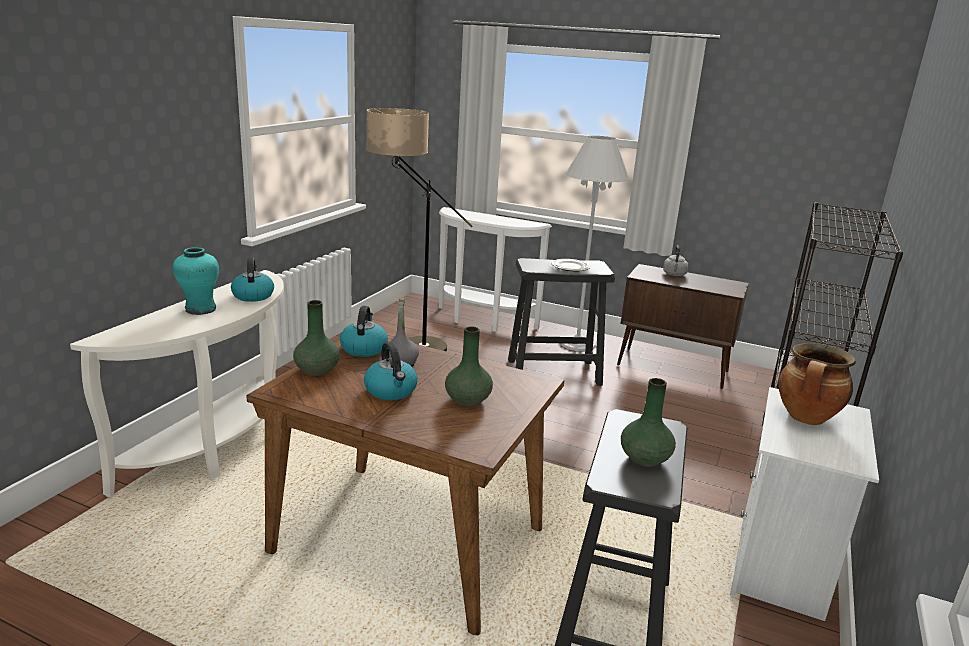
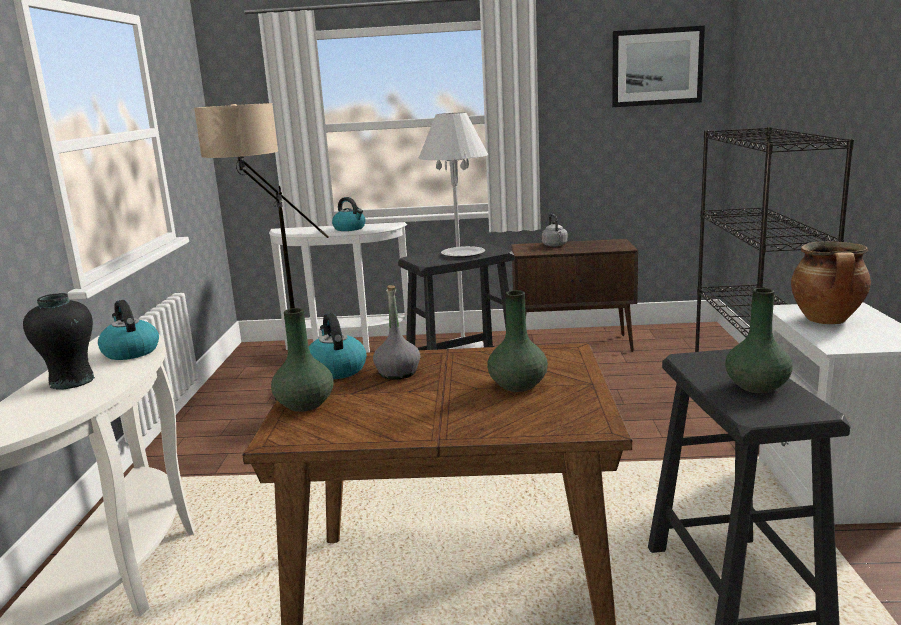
camera: 20 degrees left, 5 degrees down
(200, 309) = (72, 381): turquoise vase -> black vase
(391, 391) = (422, 400): kettle -> kettle (350, 228)
(819, 123) = (657, 67): none -> picture

